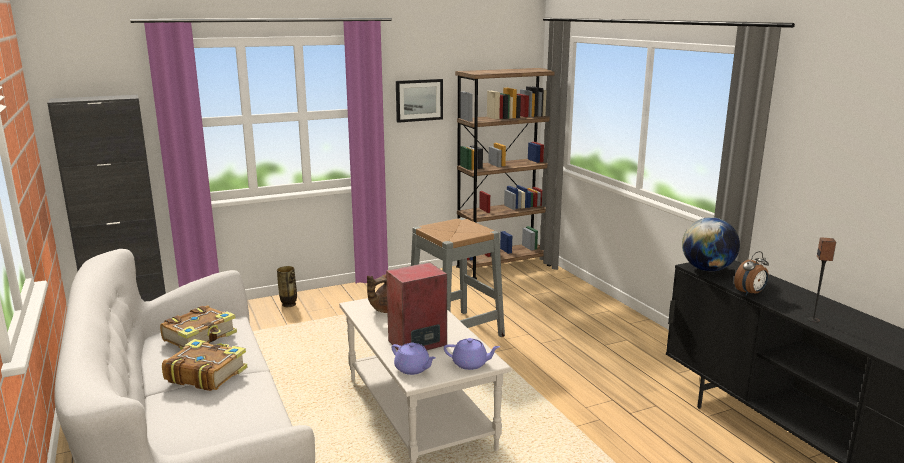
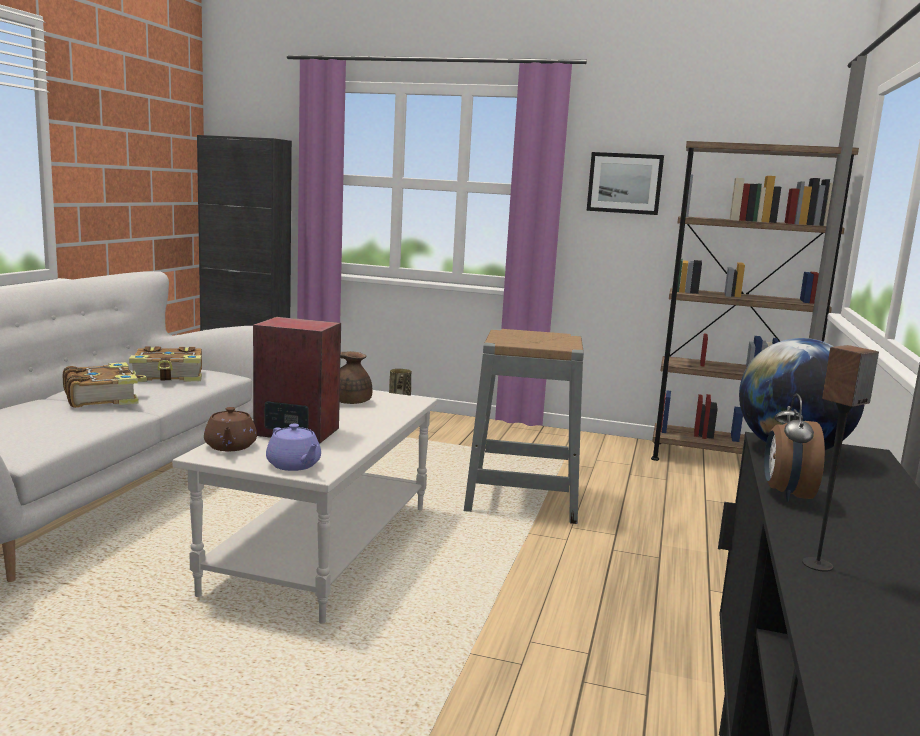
camera: 40 degrees right, 5 degrees down
(413, 369) = (230, 446): purple teapot -> brown teapot
(750, 293) = (785, 494): alarm clock -> alarm clock turned 90 degrees clockwise

